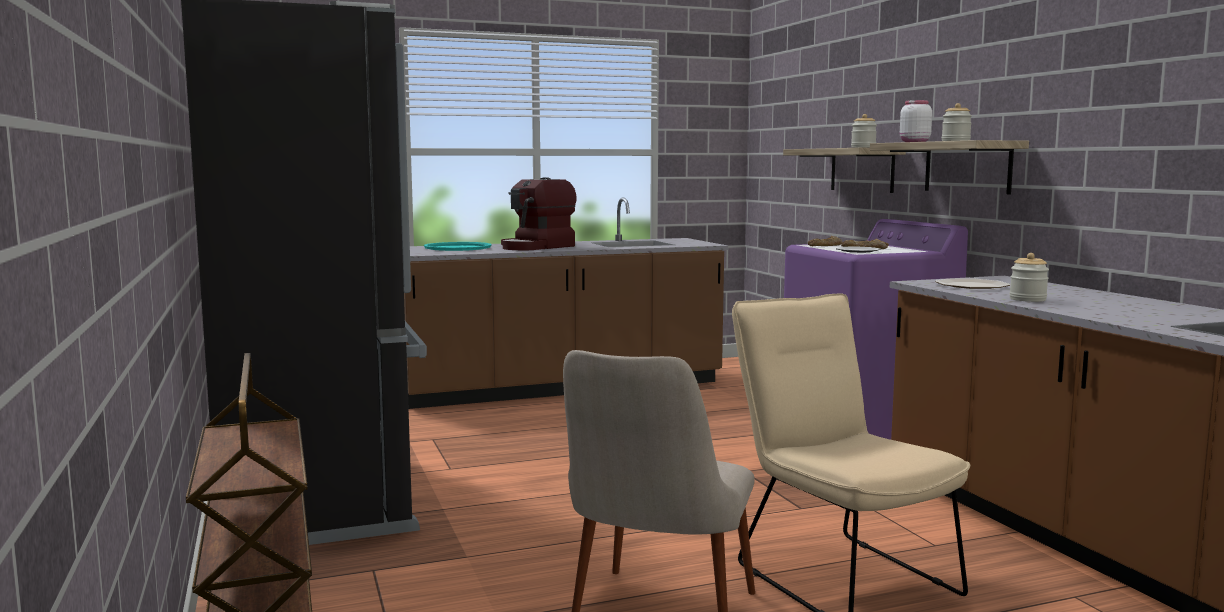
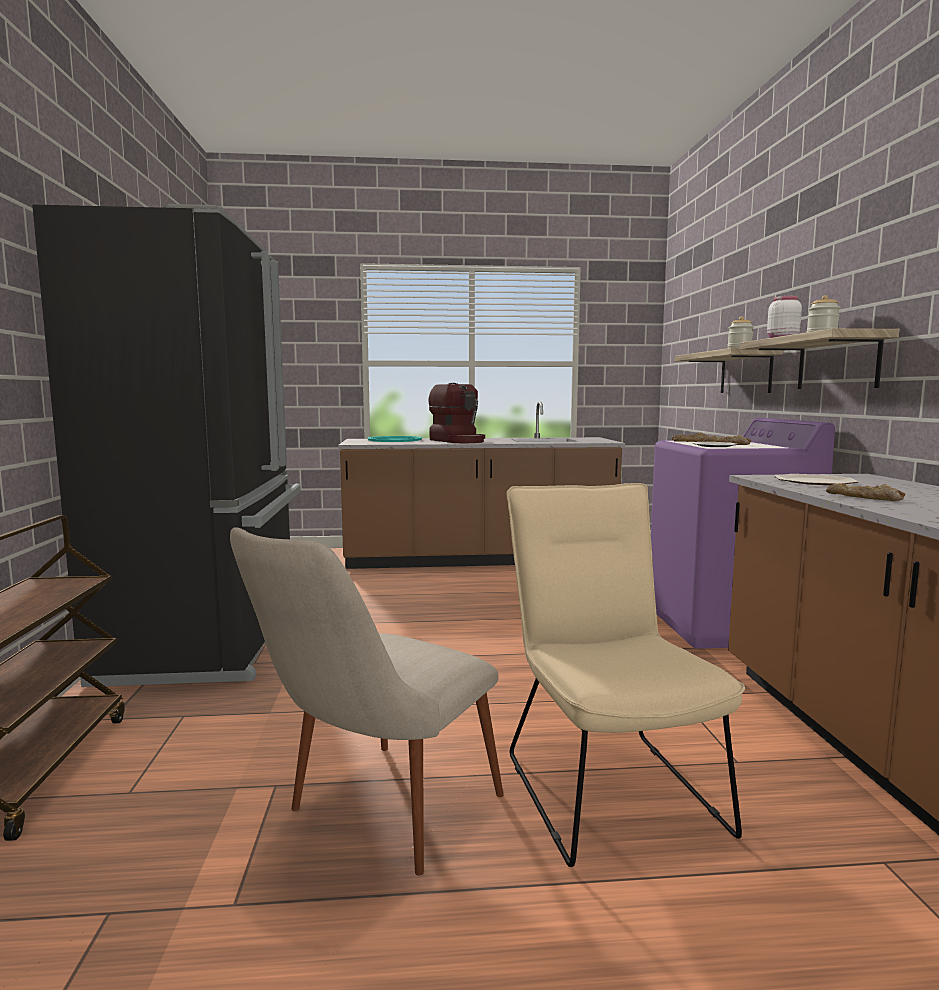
camera: 15 degrees right, 0 degrees up
(537, 247) = (458, 441): coffee machine -> coffee machine turned 90 degrees counterclockwise
(1027, 299) = (863, 497): jar -> bread

